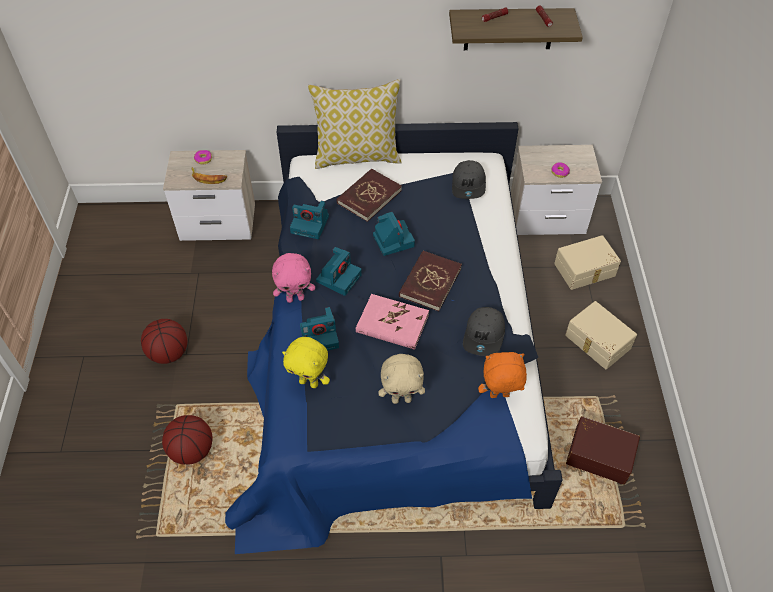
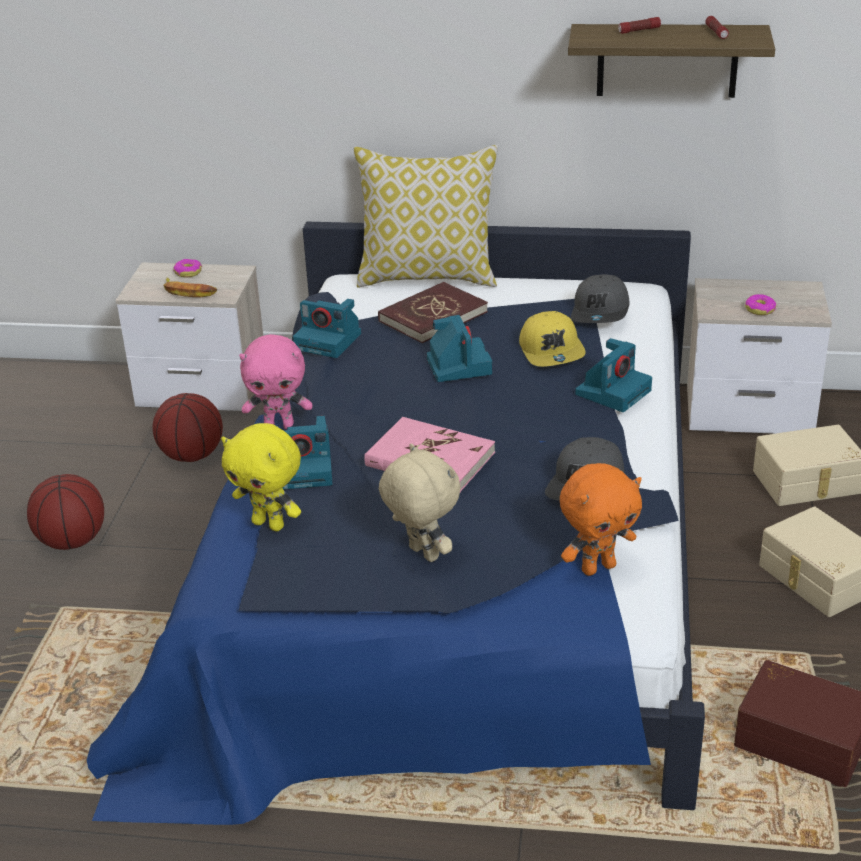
camera: 10 degrees right, 20 degrees down
(192, 450) = (67, 669): basketball -> basketball (192, 455)
(339, 277) = (356, 401): camera -> camera (613, 391)
(401, 399) = (421, 554): beige plush toy -> beige plush toy turned 135 degrees counterclockwise
(430, 282) = (507, 416): red book -> none
(446, 222) = (552, 351): none -> yellow cap
(499, 396) = (598, 567): orange plush toy -> orange plush toy turned 150 degrees clockwise

